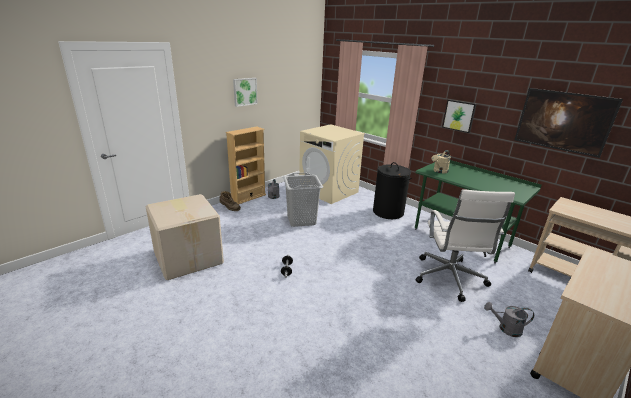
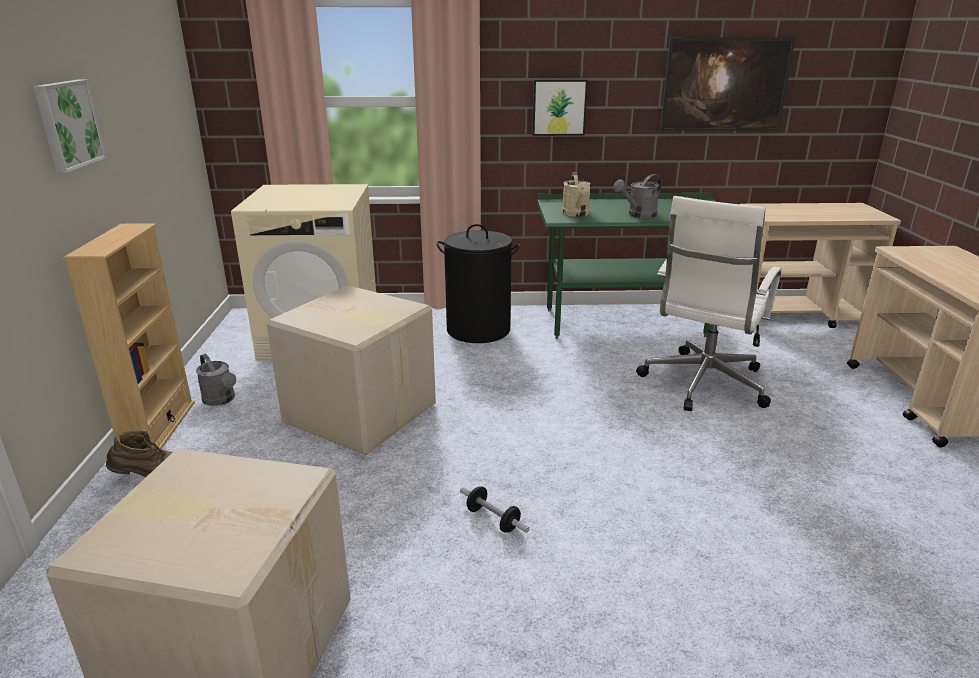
camera: 45 degrees left, 0 degrees up
(301, 220) = (360, 415): grey laundry basket -> cardboard box
(449, 278) = (702, 384): white office chair -> white office chair turned 75 degrees clockwise
(506, 328) = (840, 409): grey watering can -> grey watering can (638, 215)

